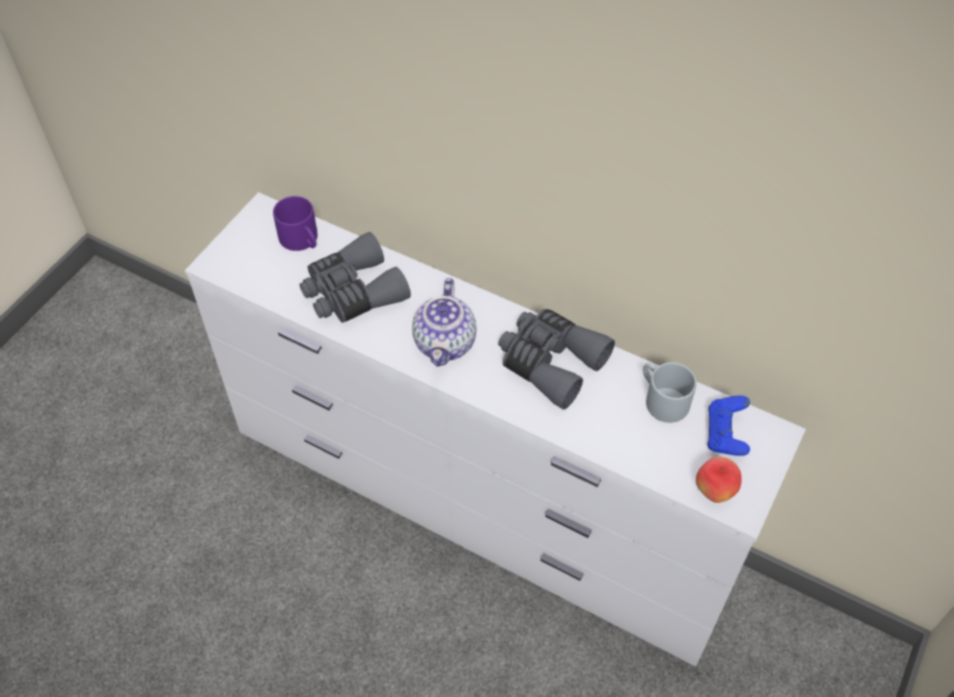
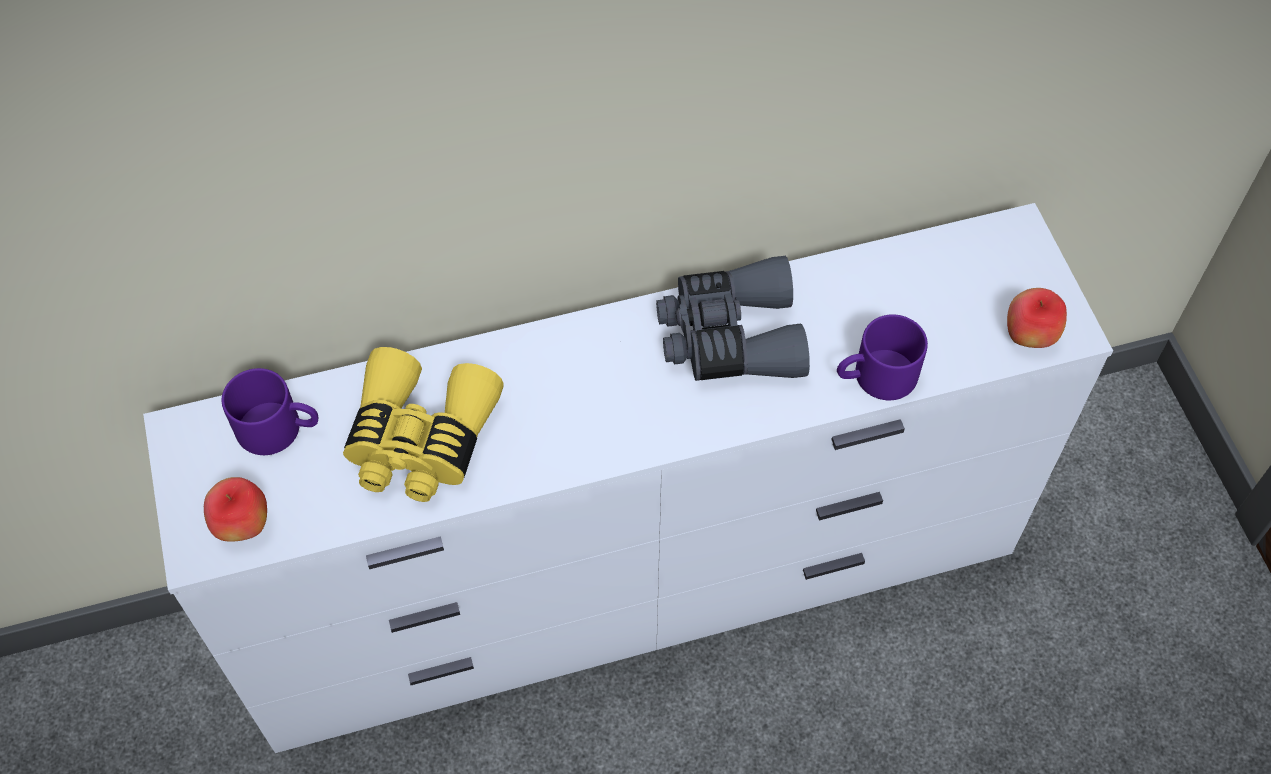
camera: 45 degrees left, 5 degrees up
(241, 268) = (243, 525): none -> apple
(352, 292) = (420, 440): grey binoculars -> yellow binoculars
(445, 343) = (597, 410): teapot -> none
(602, 442) = (876, 378): none -> purple mug
(661, 399) = (879, 284): grey mug -> none
(725, 435) = (976, 270): blue game controller -> none

